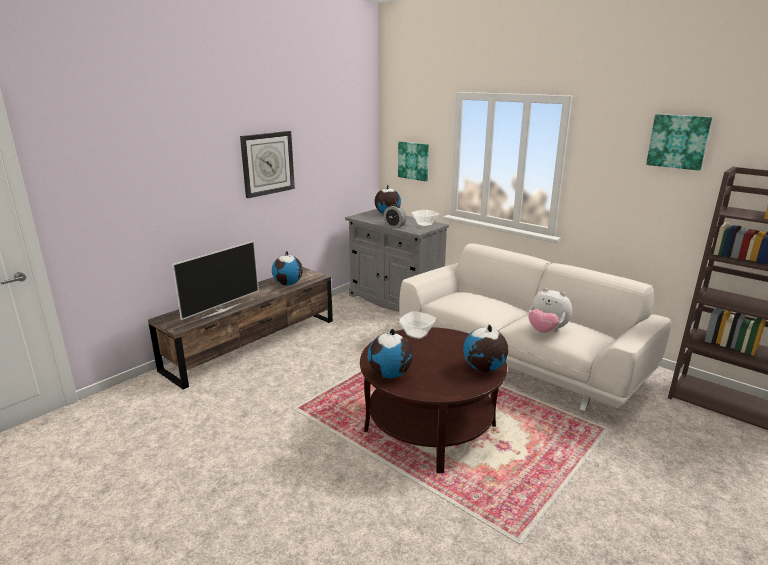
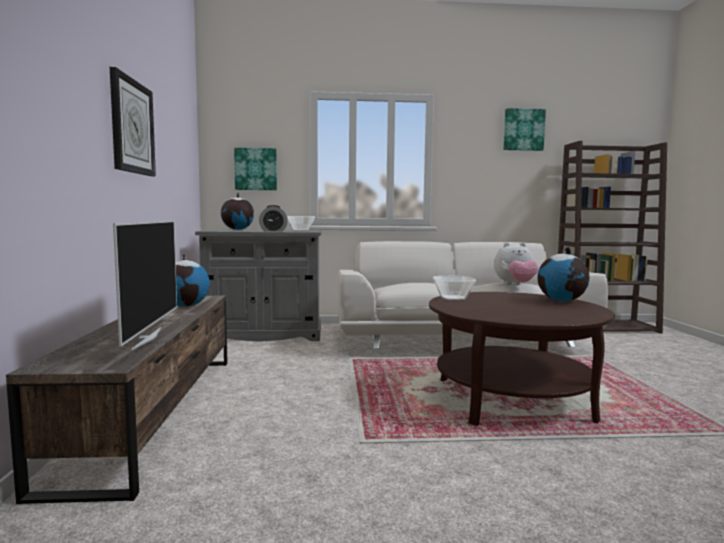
camera: 45 degrees left, 15 degrees down
(390, 374) = (525, 318): globe -> none

